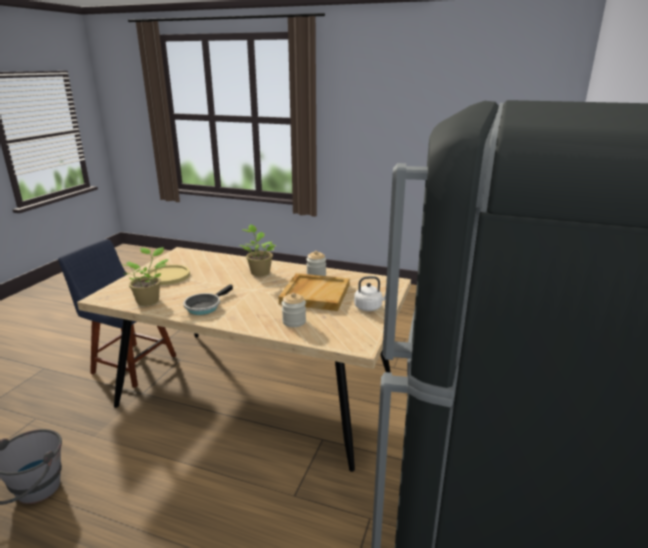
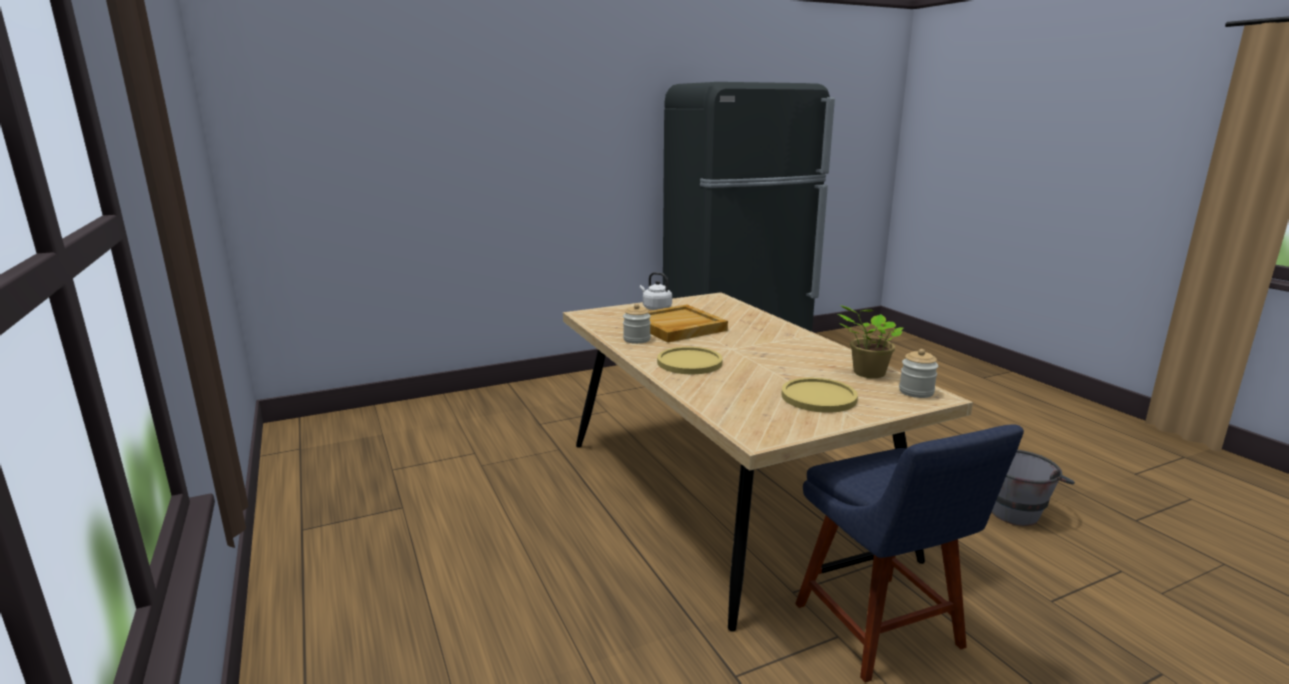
camera: 135 degrees left, 5 degrees down
(204, 306) = (805, 349): frying pan -> none
(259, 272) = (689, 362): potted plant -> yellow plate
(294, 322) = (737, 317): jar -> jar (916, 392)

